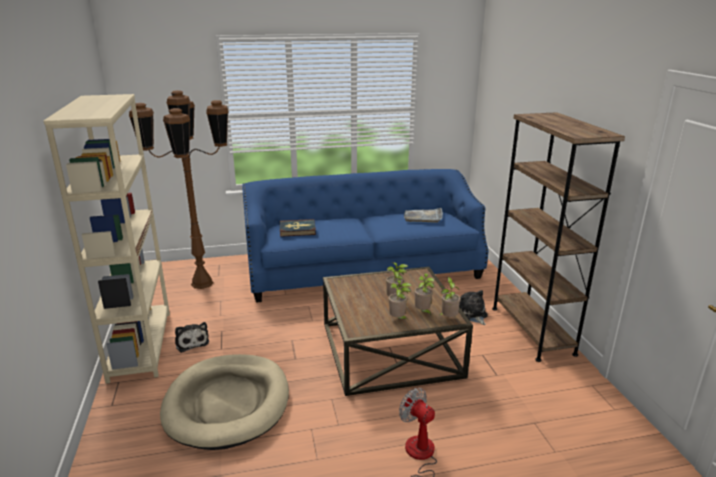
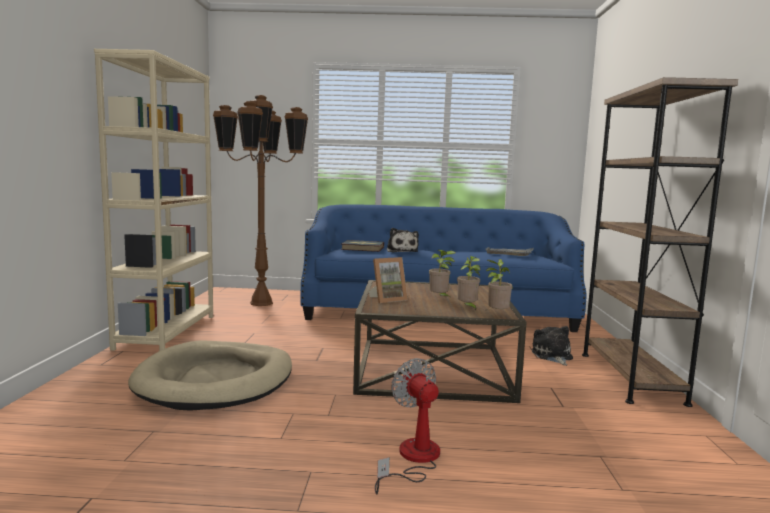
camera: 15 degrees right, 15 degrees down
(191, 342) = (218, 336): plush toy -> plush toy (401, 251)
(357, 311) = (387, 299): none -> picture frame
(398, 319) = (432, 309): potted plant -> none

